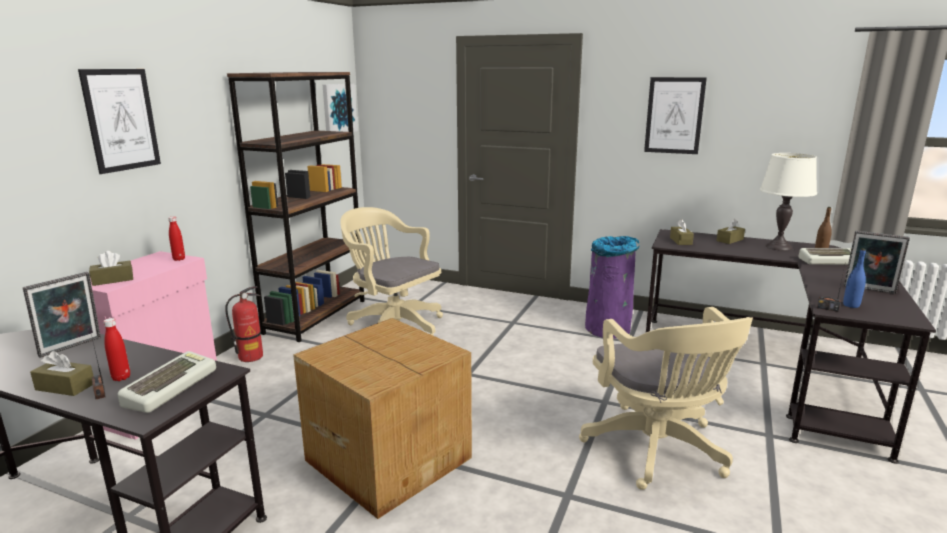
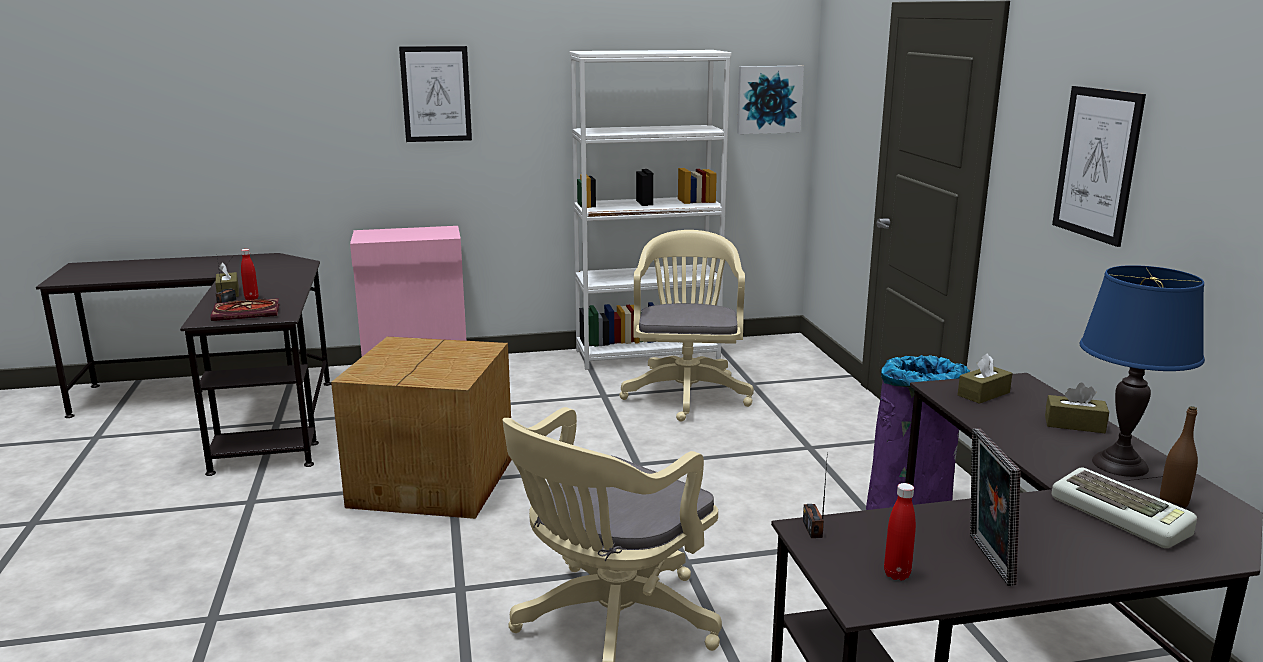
camera: 55 degrees right, 0 degrees up
(72, 348) = (285, 274): picture frame -> none
(113, 280) = (376, 236): brown tissue box -> none
(170, 387) = (248, 312): keyboard -> book
(179, 259) = (445, 234): red bottle -> red bottle (896, 574)
(251, 357) = (530, 364): fire extinguisher -> none
(316, 316) = (648, 355): brown bookcase -> white bookcase
(778, 247) = (1119, 464): white table lamp -> blue table lamp
(851, 305) = (863, 547): blue bottle -> none

